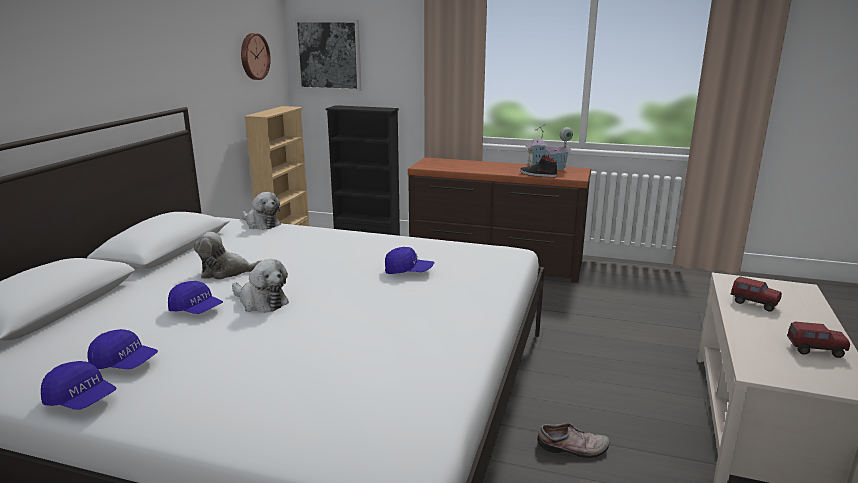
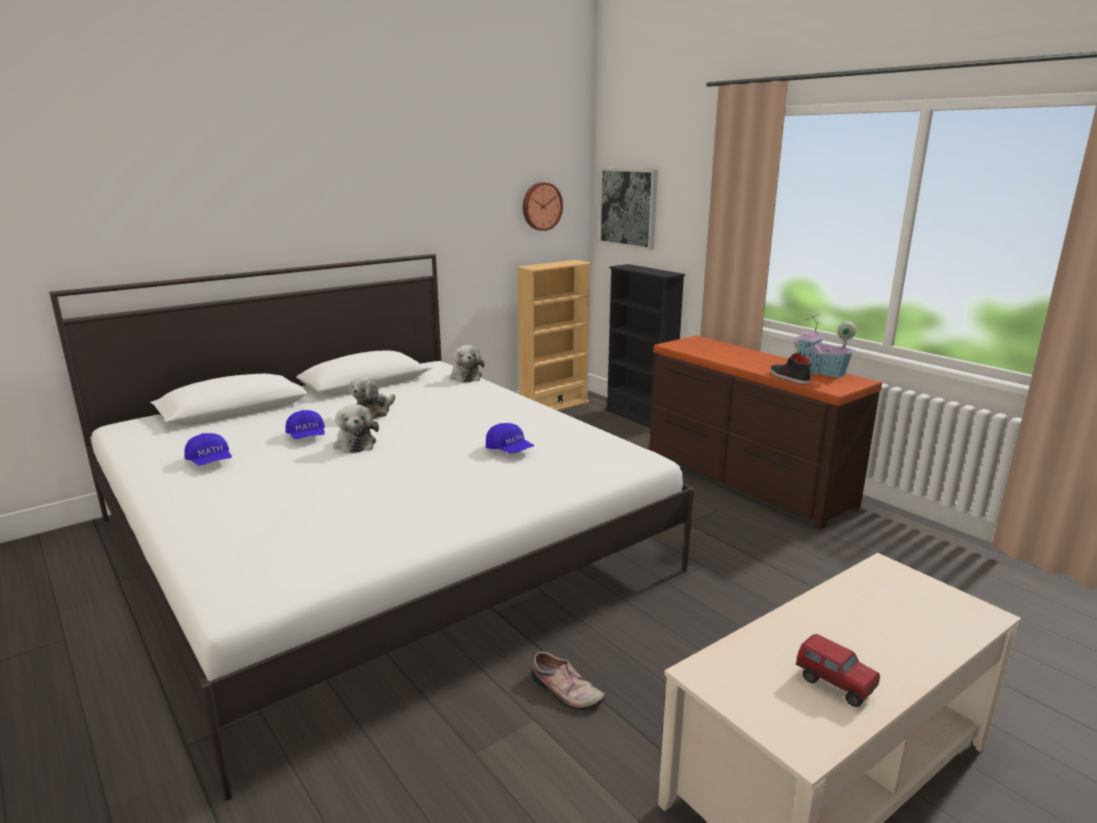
camera: 35 degrees right, 0 degrees up
(81, 400) = (156, 477): blue cap -> none
(226, 272) = (373, 412): plush toy -> plush toy turned 90 degrees counterclockwise
(754, 304) = (860, 606): toy truck -> none

